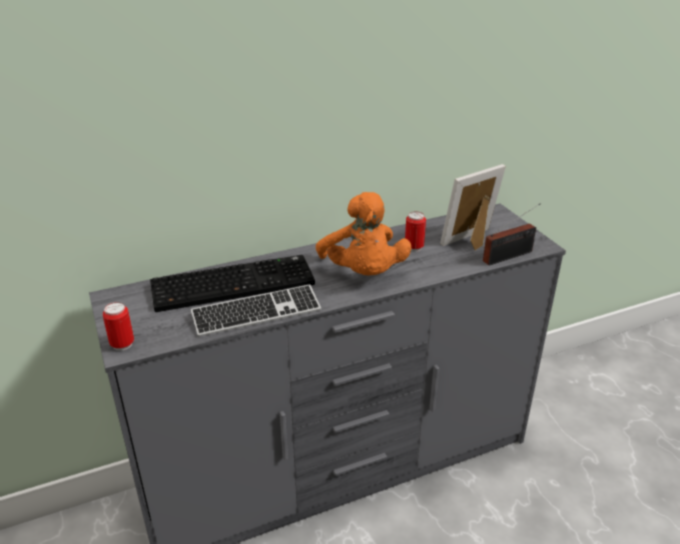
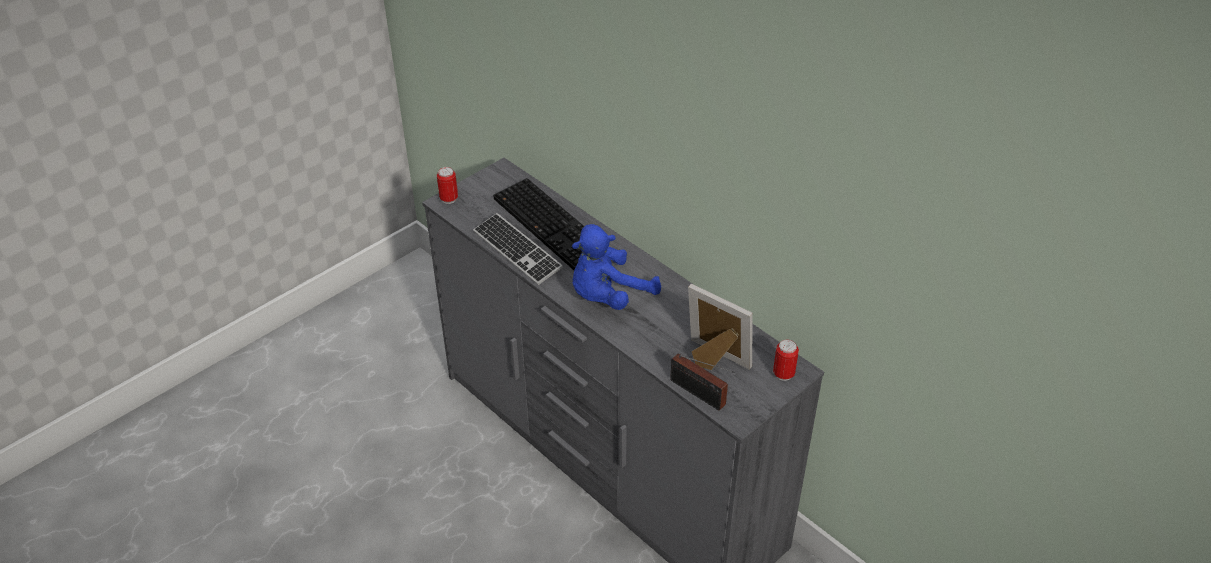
camera: 70 degrees right, 10 degrees up
(363, 273) = (608, 296): orange plush toy -> blue plush toy
(414, 247) = (676, 320): can -> can (783, 374)

